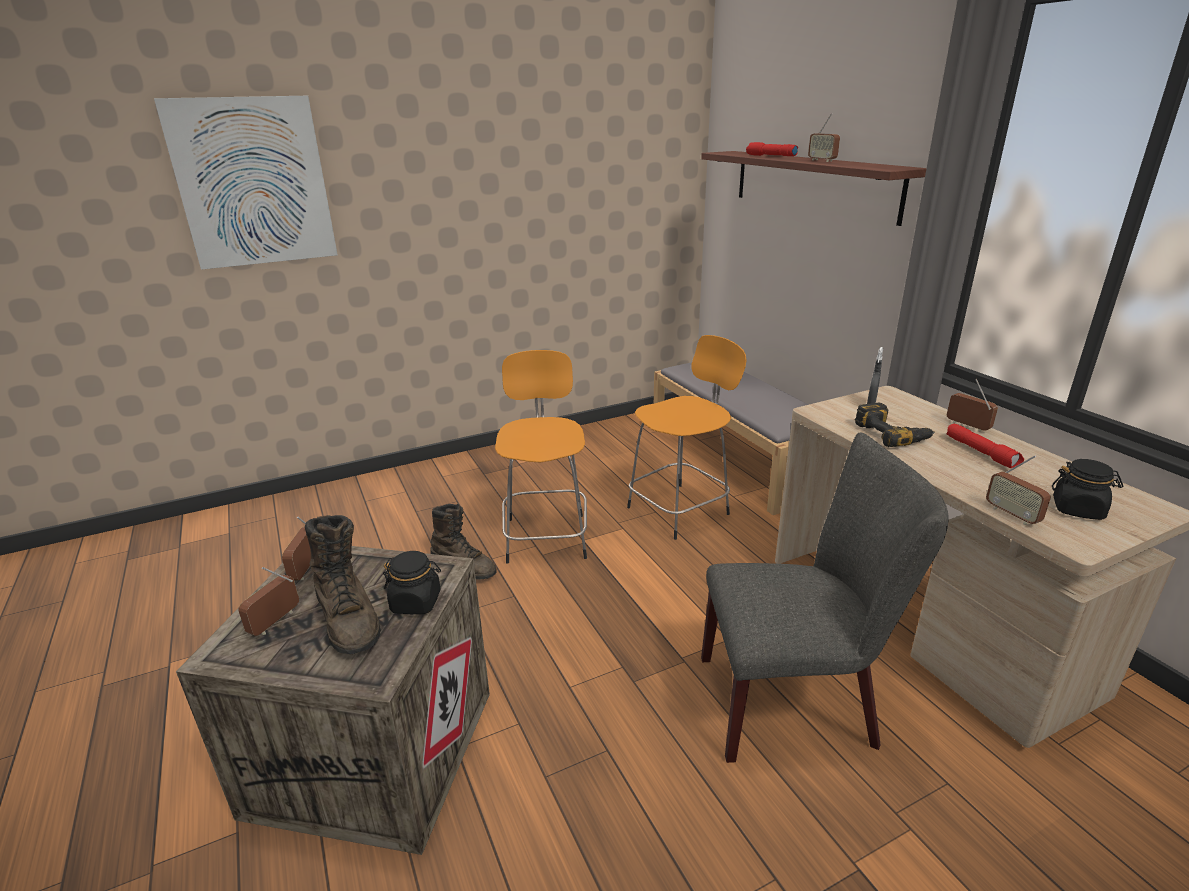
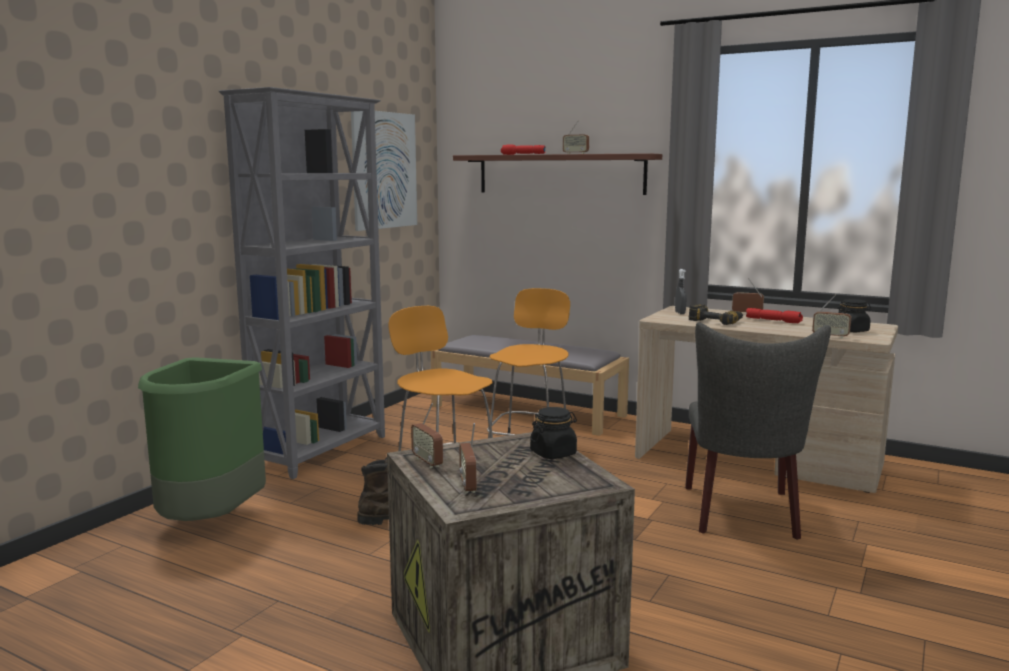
camera: 35 degrees left, 15 degrees down
(253, 183) = (103, 156): picture -> picture (384, 170)
(346, 512) = (211, 521): none -> green trash can
(348, 618) = (521, 470): brown boot -> none
(503, 458) = (323, 451): none -> grey bookcase
(797, 701) = (743, 515): grey chair -> grey chair turned 135 degrees clockwise

